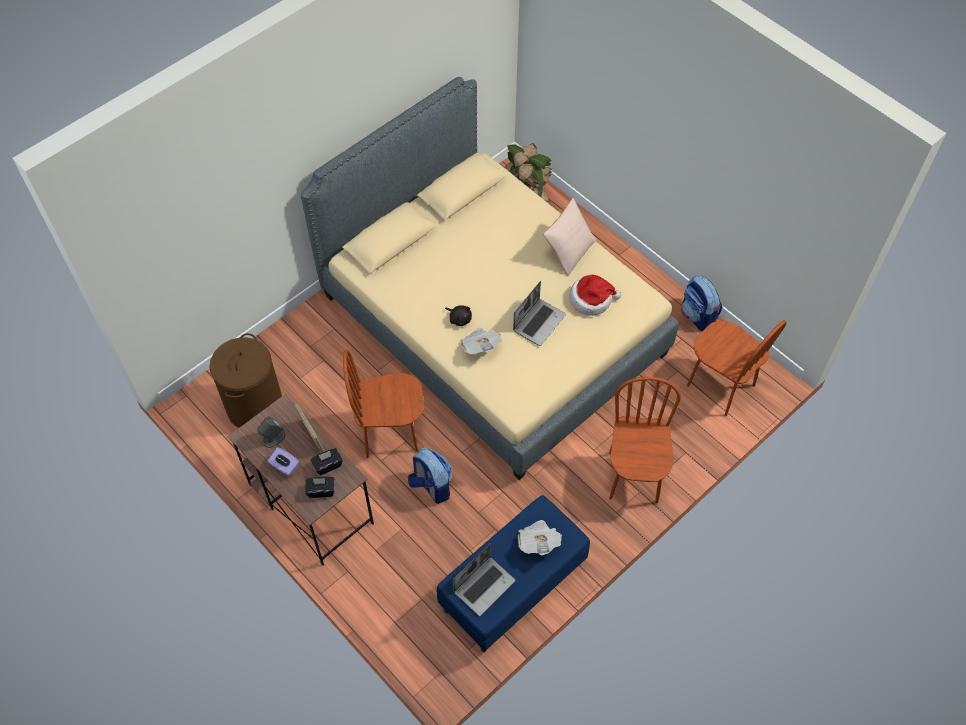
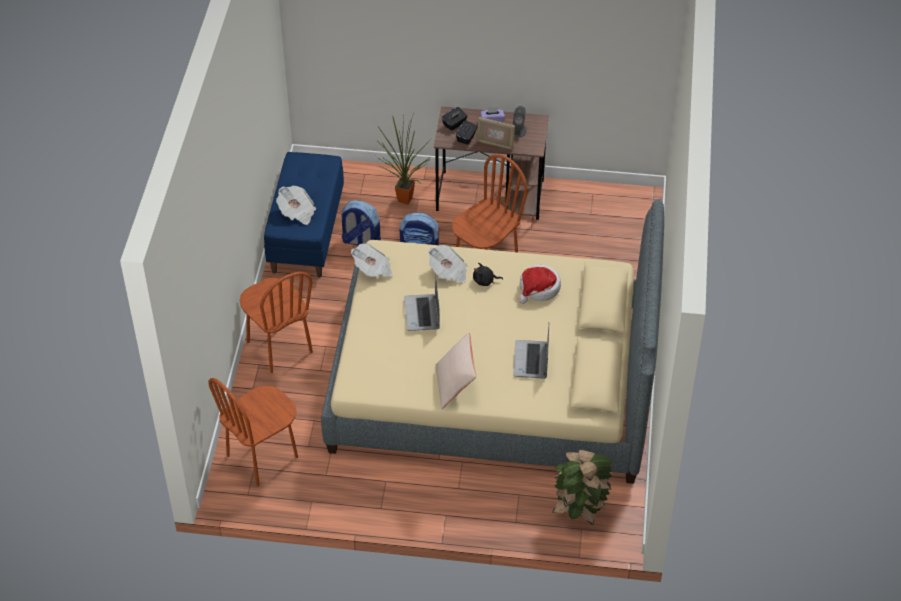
camera: 140 degrees right, 10 degrees down
(255, 406) = (598, 221): brown laundry basket -> none
(391, 557) = (403, 201): none -> potted plant
(484, 585) = (310, 172): laptop -> laptop (531, 361)
(541, 392) = (373, 269): none -> newspaper
(591, 299) = (398, 358): hat -> hat (538, 289)
(698, 316) = (328, 504): backpack -> backpack (360, 242)
(720, 386) = (262, 457): brown chair -> brown chair turned 45 degrees counterclockwise

